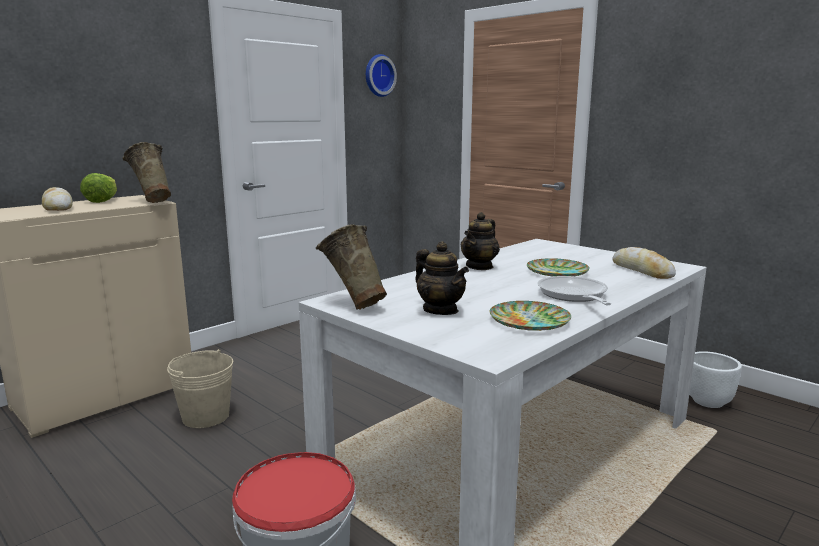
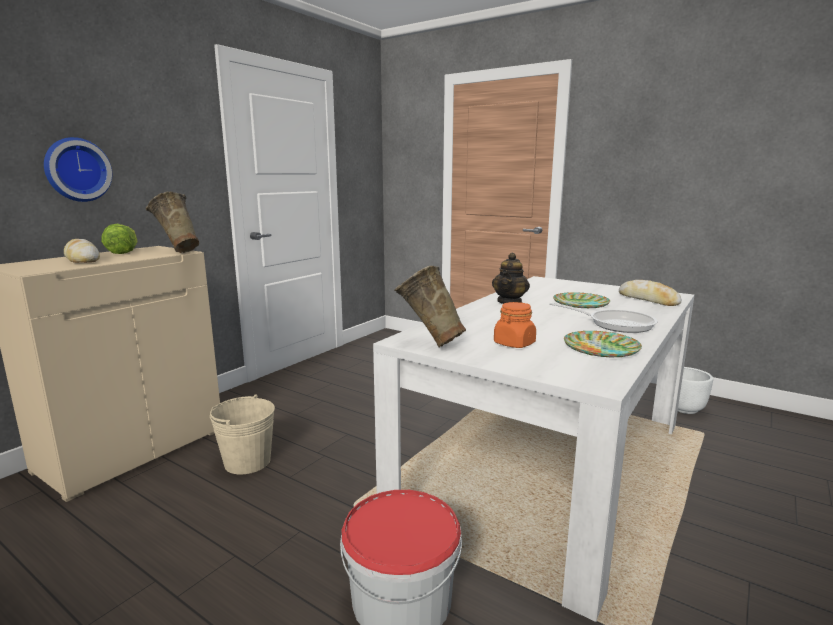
camera: 10 degrees left, 0 degrees up
(378, 75) = (363, 133): wall clock -> wall clock (76, 170)
(440, 310) = (514, 344): teapot -> orange jar
(573, 295) = (615, 324): frying pan -> frying pan turned 135 degrees clockwise

